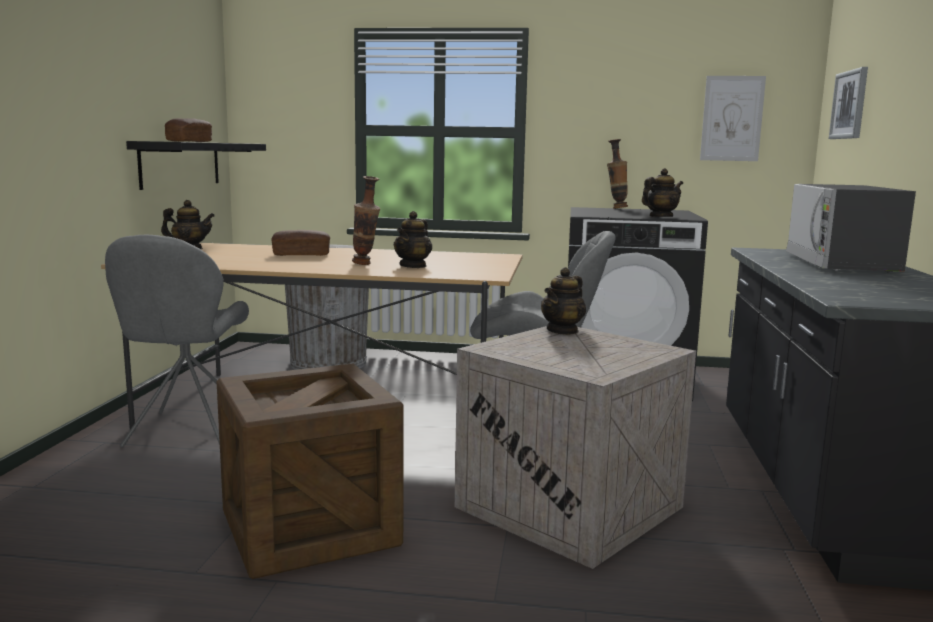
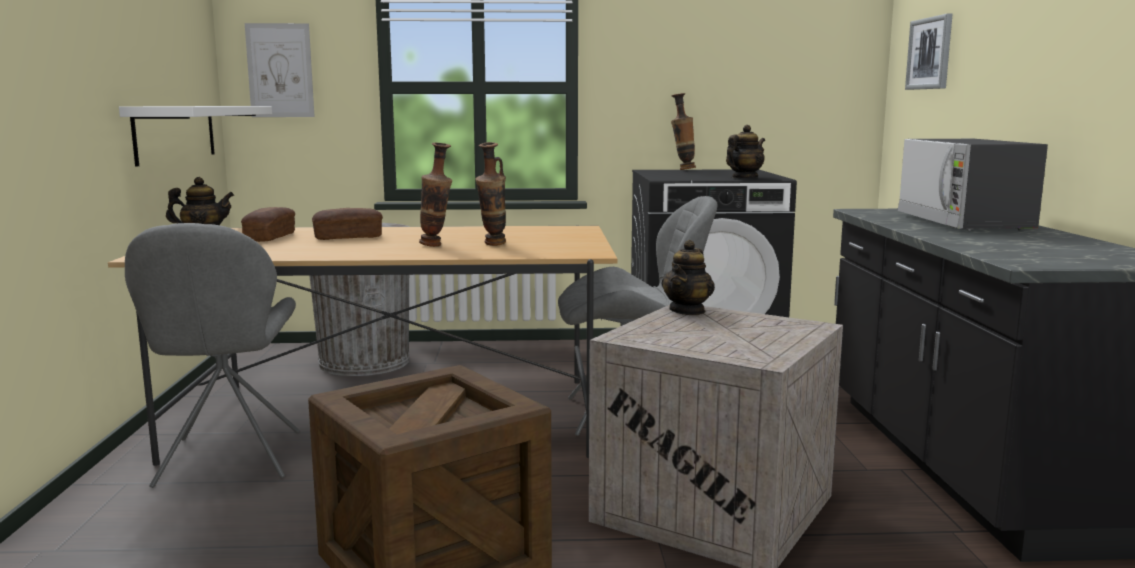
camera: 10 degrees left, 0 degrees up
(181, 164) = (175, 133): black shelf -> white shelf
(189, 141) = (189, 105): bread -> bread (270, 237)
(413, 266) = (492, 245): teapot -> vase
(732, 118) = (800, 69): picture -> picture (280, 70)

